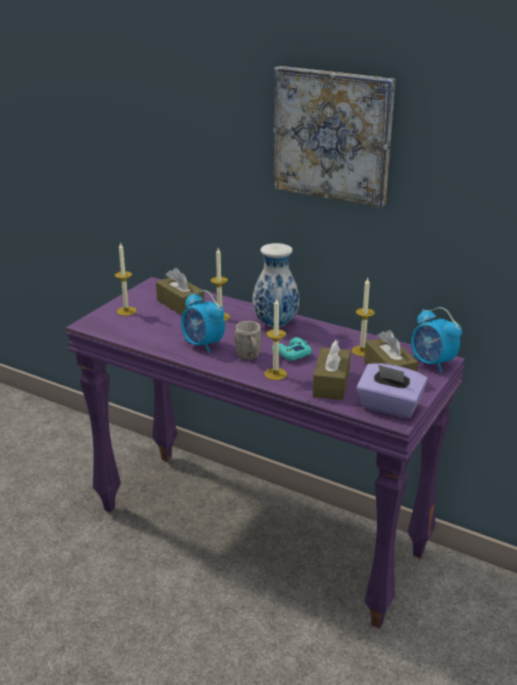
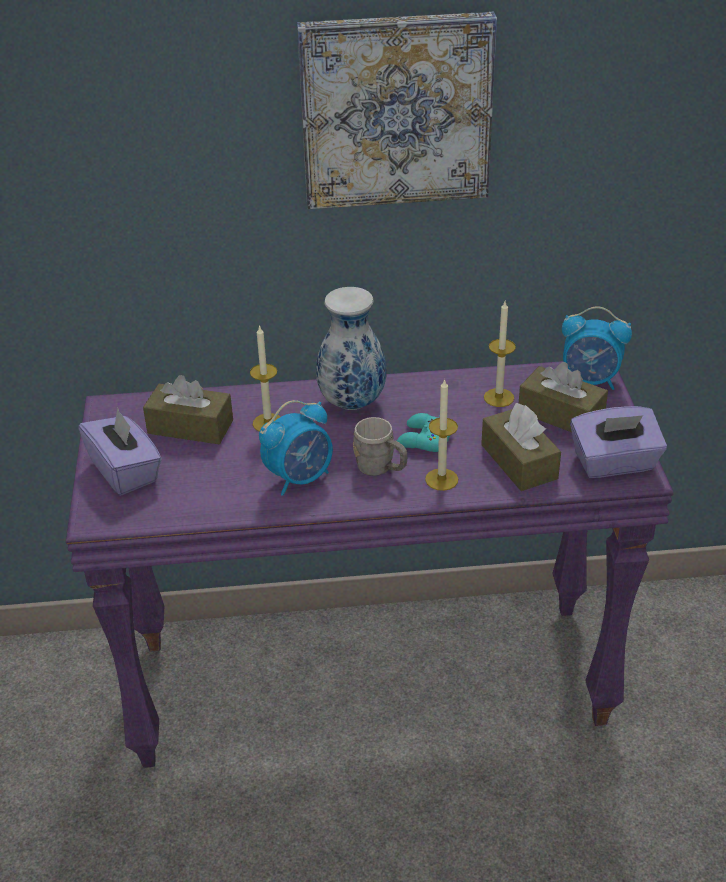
camera: 35 degrees left, 10 degrees up
(126, 311) = (125, 471): candle -> purple tissue box
(203, 345) = (300, 478): alarm clock -> alarm clock turned 45 degrees counterclockwise

